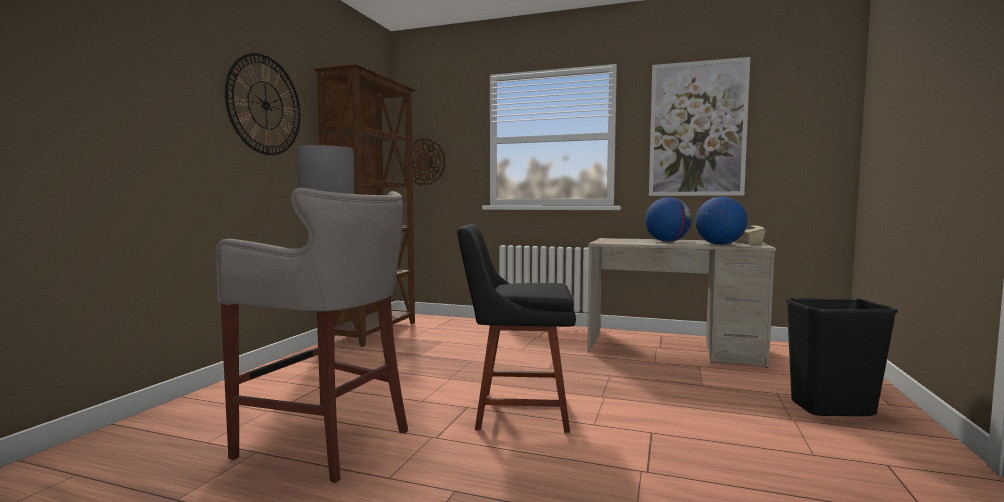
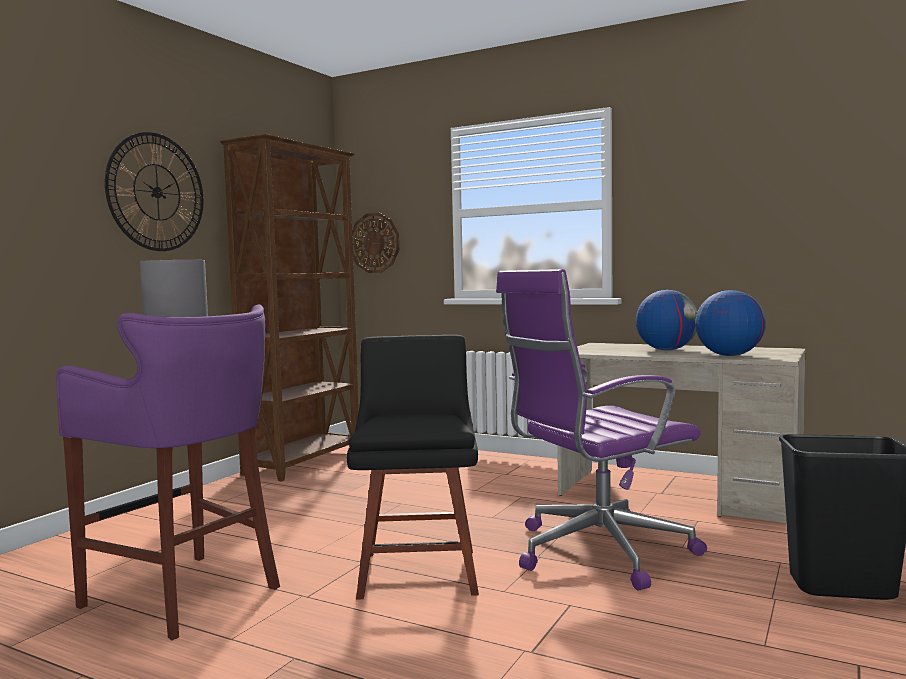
camera: 10 degrees right, 0 degrees up
(329, 443) = (187, 596): grey stool -> purple stool
(516, 411) = (419, 569): black chair -> black chair turned 75 degrees clockwise
(643, 391) = (596, 552): none -> purple office chair
(697, 129) = (721, 192): picture -> none
(747, 243) = (775, 352): beige tissue box -> none

